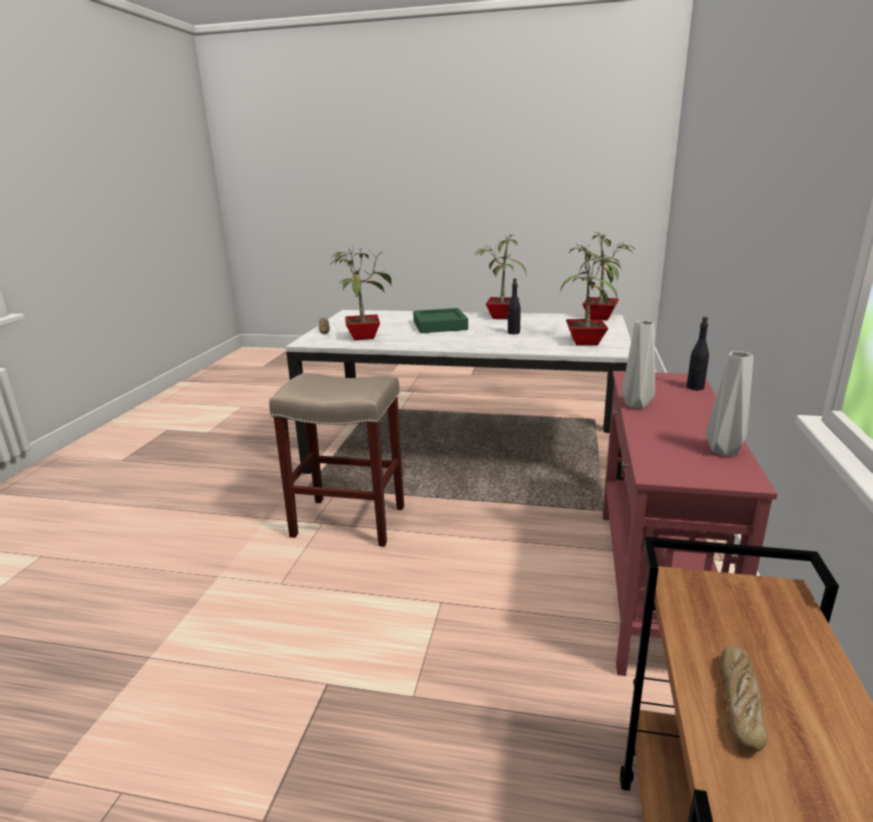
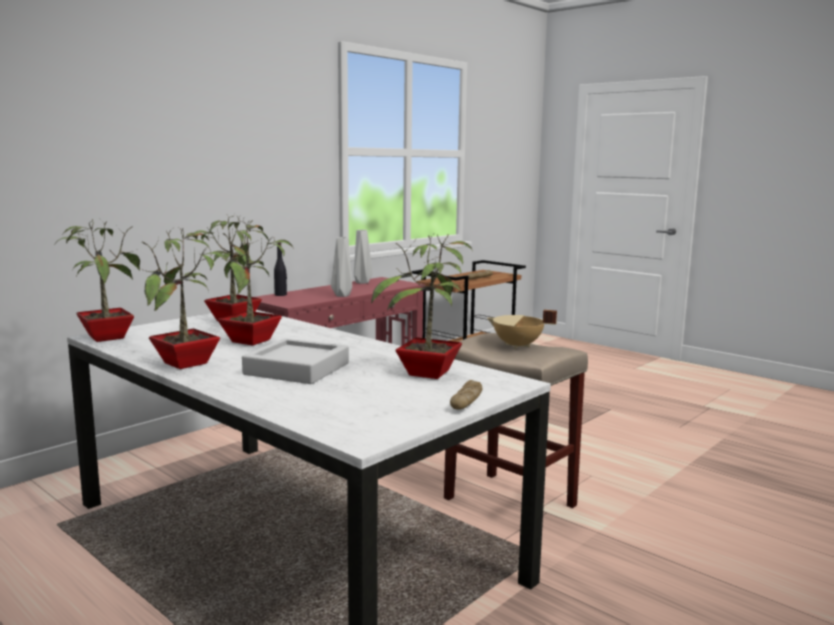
camera: 150 degrees left, 10 degrees down
(334, 384) = (517, 346): none -> beige cooking pot
(440, 326) = (297, 369): green tray -> grey tray
(513, 333) = (253, 341): black bottle -> potted plant

